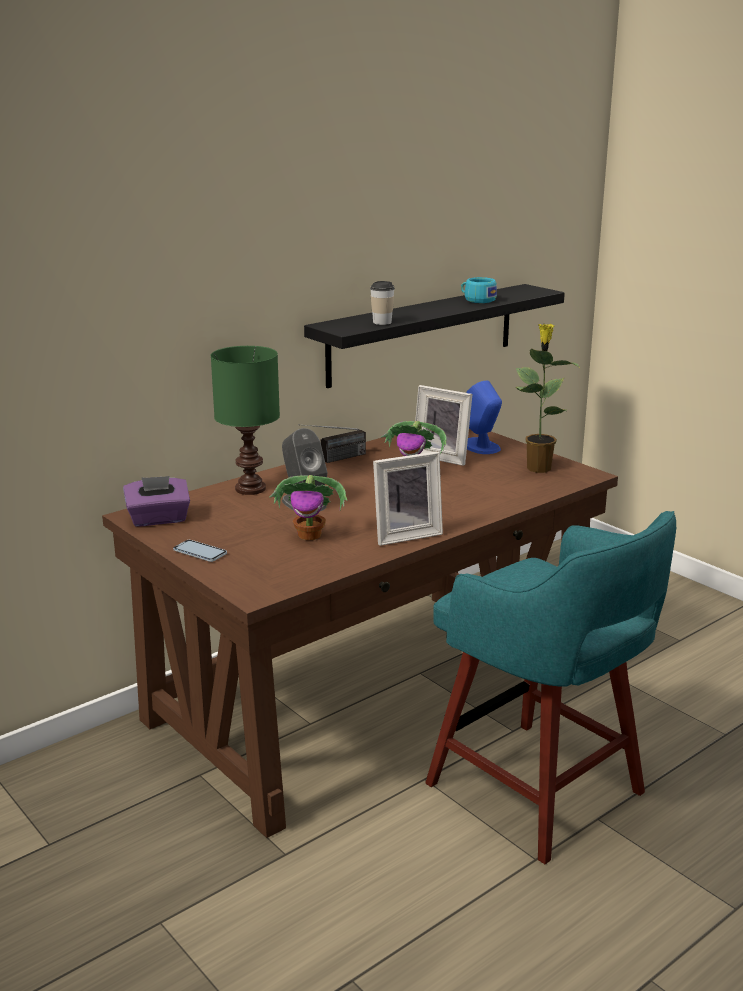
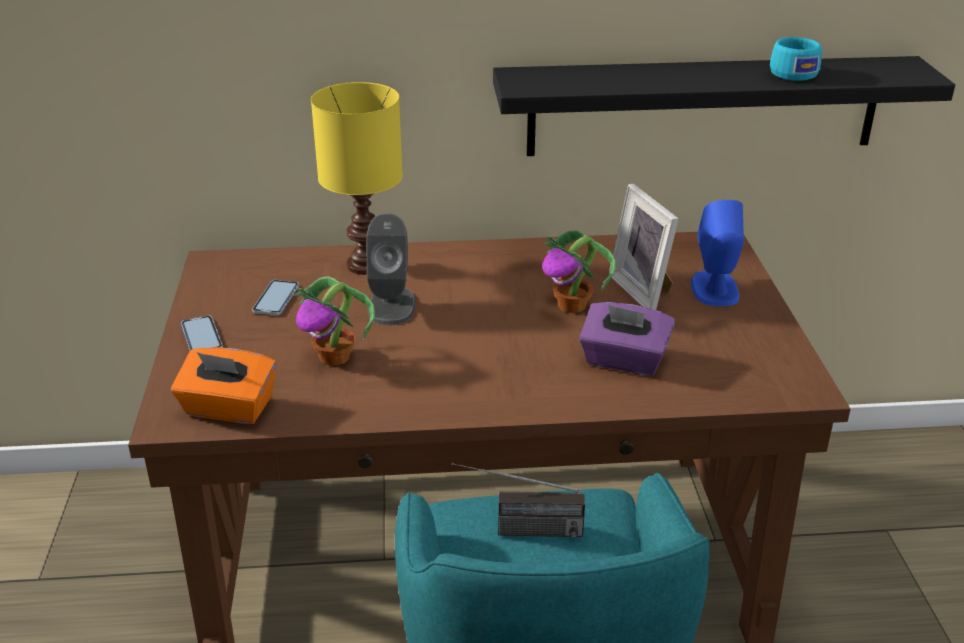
camera: 35 degrees right, 10 degrees up
(158, 519) = (226, 276): purple tissue box -> purple tissue box (623, 361)
(218, 520) = (276, 299): none -> phone
(249, 488) = (366, 264): green table lamp -> yellow table lamp
(284, 577) = (228, 408): none -> orange tissue box
(333, 459) = (509, 251): radio -> radio (517, 530)
(382, 322) = (591, 85): cup -> none
(405, 534) = (436, 399): picture frame -> none
(538, 467) = (749, 352): potted plant -> none

